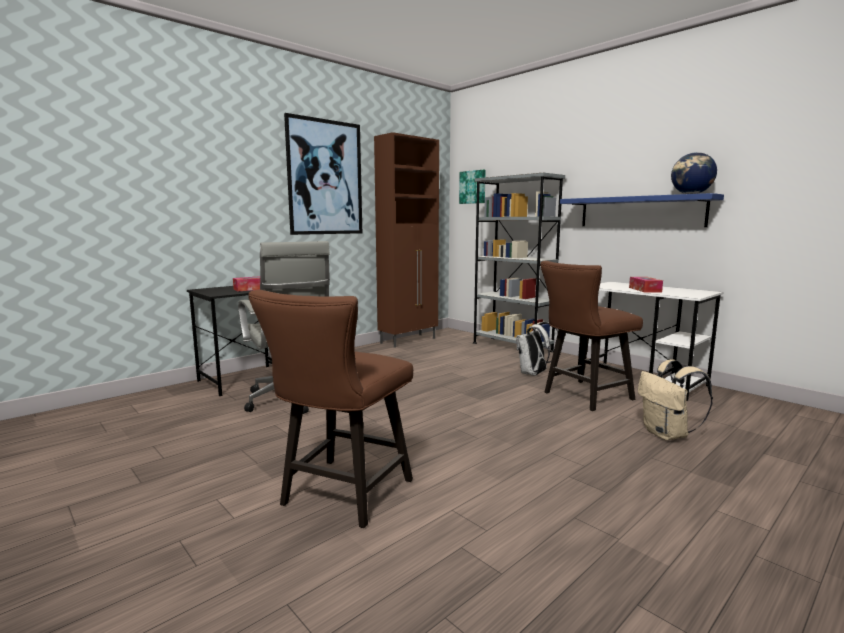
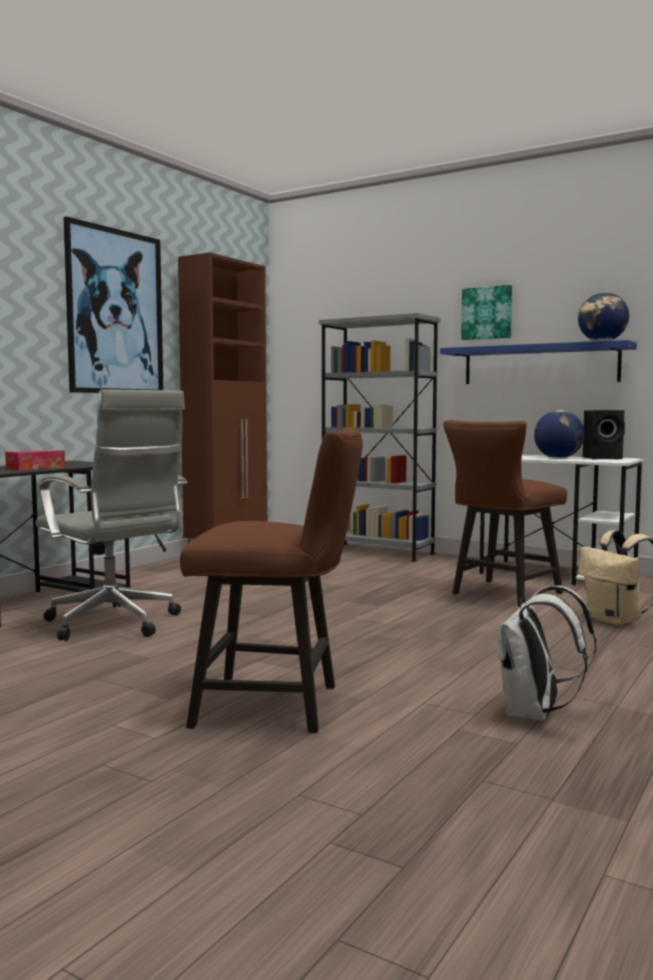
camera: 15 degrees left, 5 degrees down
(341, 496) = (279, 705): brown chair -> brown chair turned 90 degrees counterclockwise
(473, 187) = (307, 333): picture -> picture (487, 313)
(534, 374) = (426, 577): white backpack -> white backpack (535, 714)
(645, 290) = (558, 458): tissue box -> globe
(685, 291) = (603, 458): none -> black speaker

